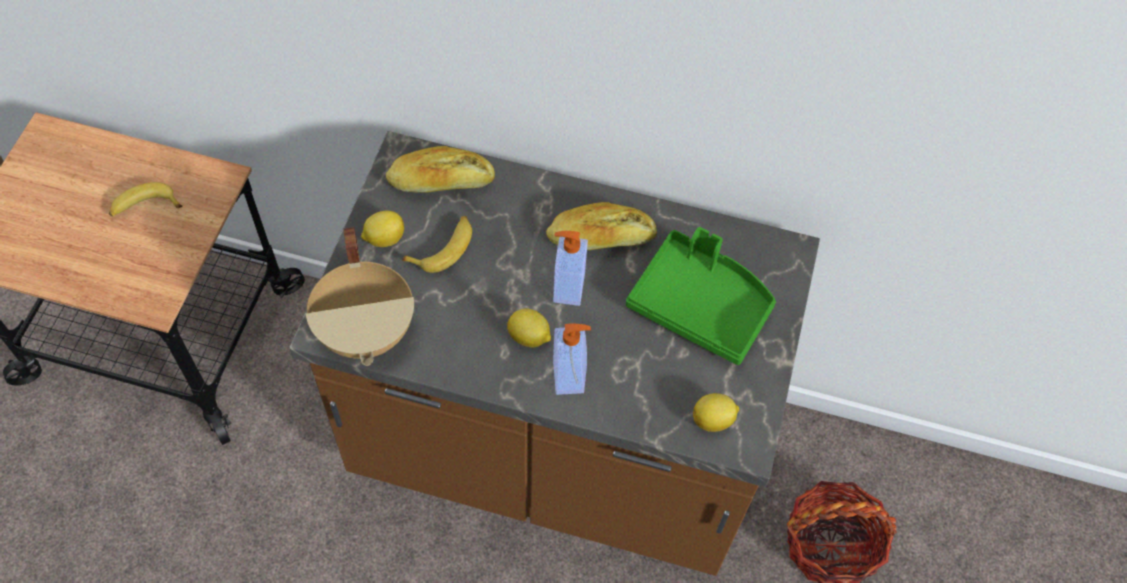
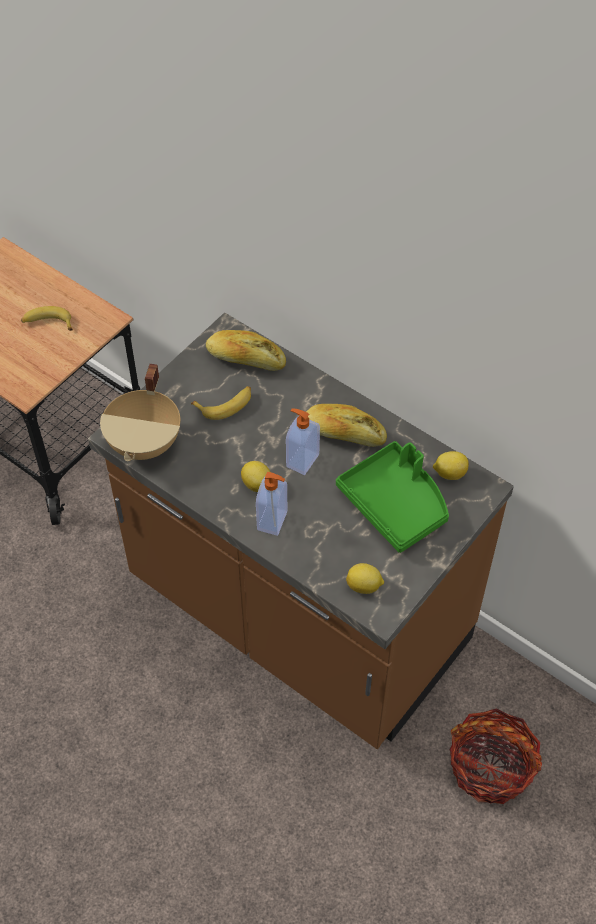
camera: 25 degrees right, 5 degrees down
(384, 238) = (186, 385): lemon -> lemon (449, 473)

